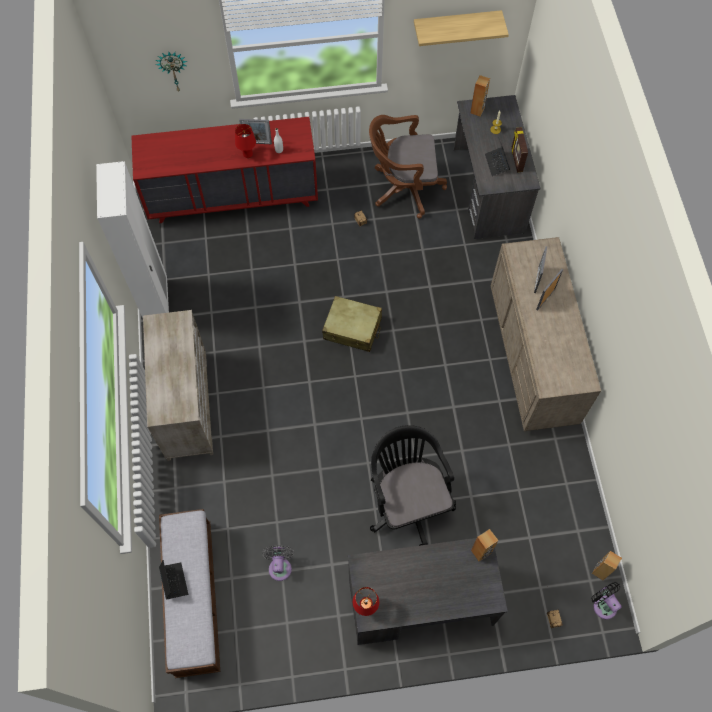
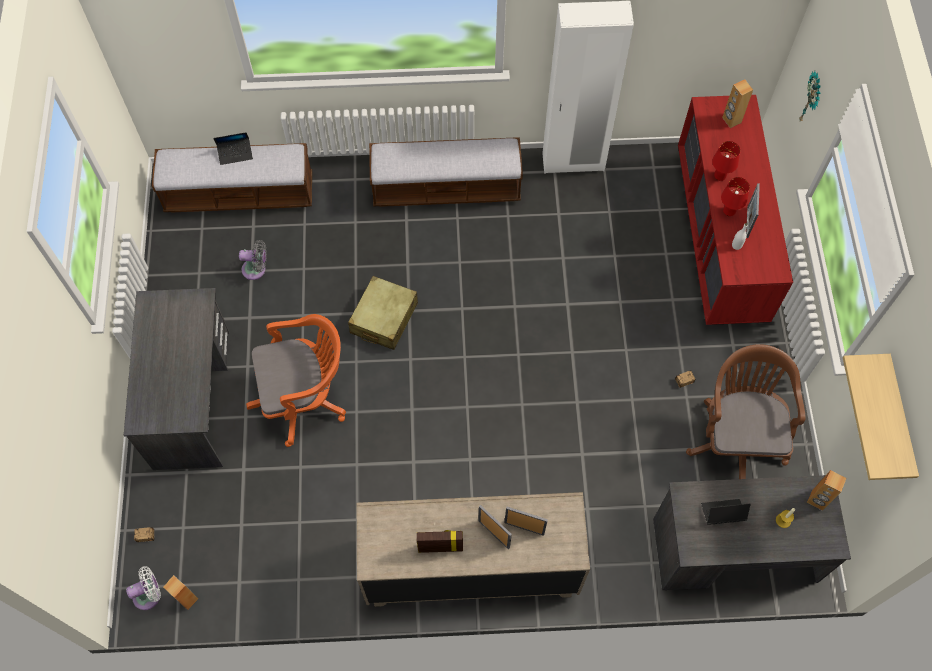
camera: 95 degrees right, 0 degrees up
(186, 404) = (446, 189): beige dresser -> bench
(352, 328) = (527, 359): beige suitcase -> beige suitcase (384, 318)
(365, 607) = (159, 299): red table lamp -> red table lamp (719, 176)
(407, 501) = (305, 398): black office chair -> orange office chair
(481, 552) = (191, 417): brown speaker -> brown speaker (731, 120)
(516, 160) = (729, 541): picture frame -> picture frame (440, 547)
(603, 604) = (149, 595): black fan -> white fan

